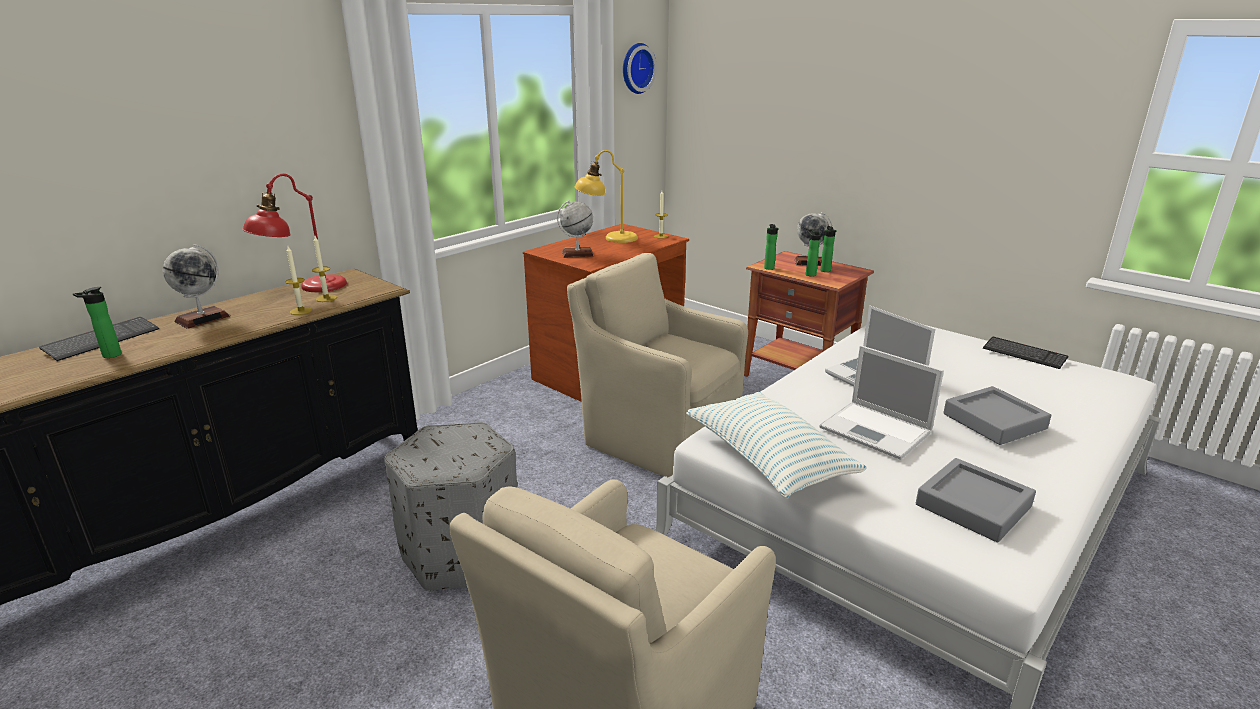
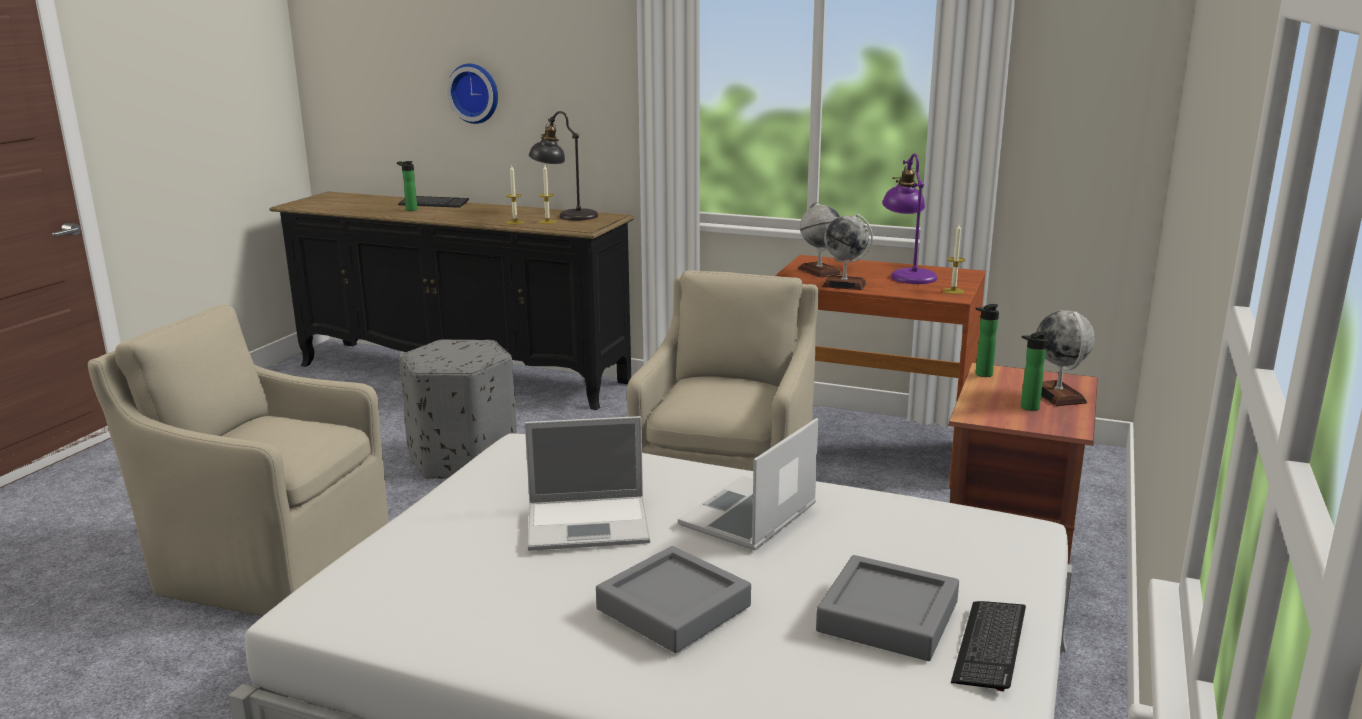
camera: 70 degrees right, 5 degrees down
(202, 319) = (484, 210): globe -> globe (844, 285)
(304, 289) = (564, 214): red table lamp -> grey table lamp
(607, 237) = (906, 272): yellow table lamp -> purple table lamp
(635, 68) = (1096, 53): wall clock -> wall clock (475, 93)
(768, 460) = (494, 472): pillow -> none
(809, 274) = (993, 399): bottle -> none
(877, 431) = (590, 523): laptop -> laptop turned 120 degrees counterclockwise
(973, 506) = (434, 589): grey tray -> grey tray (887, 617)

